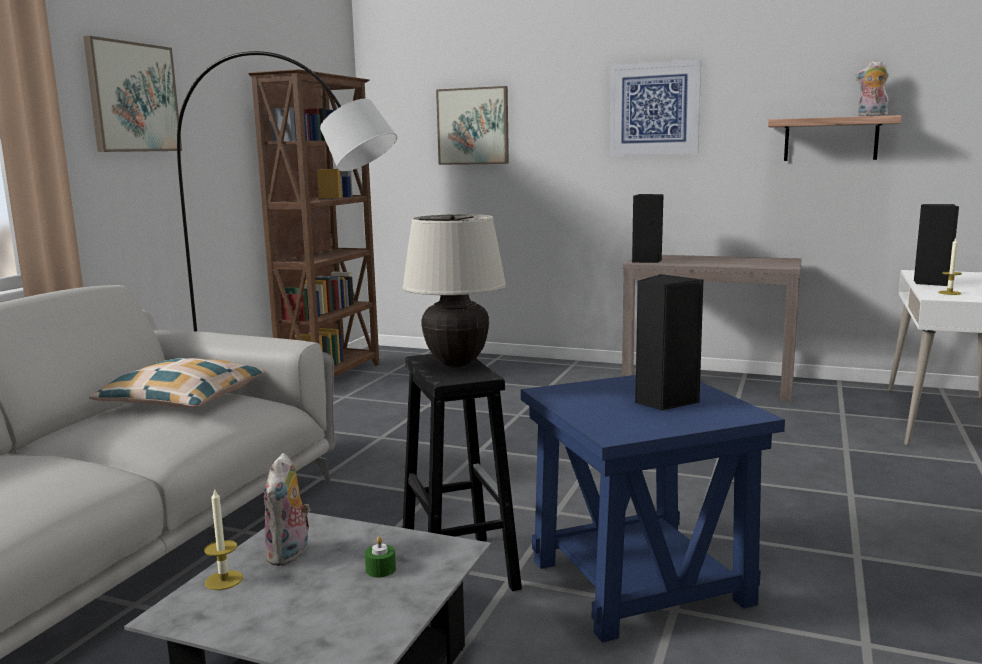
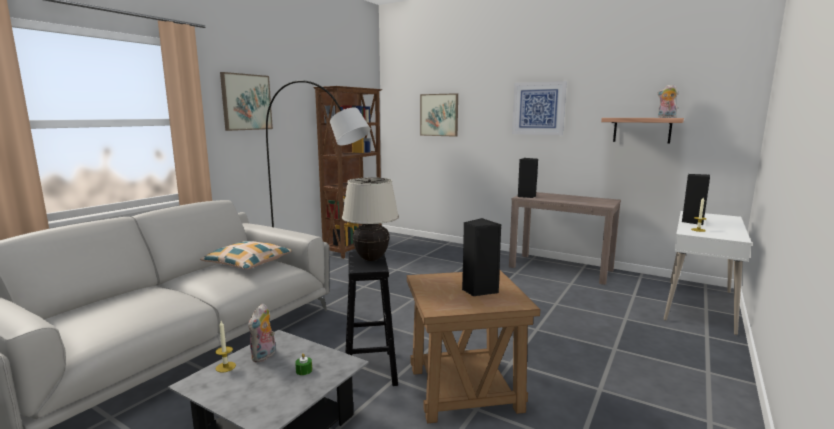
camera: 10 degrees right, 0 degrees up
(639, 583) = (464, 390): blue side table -> brown side table

